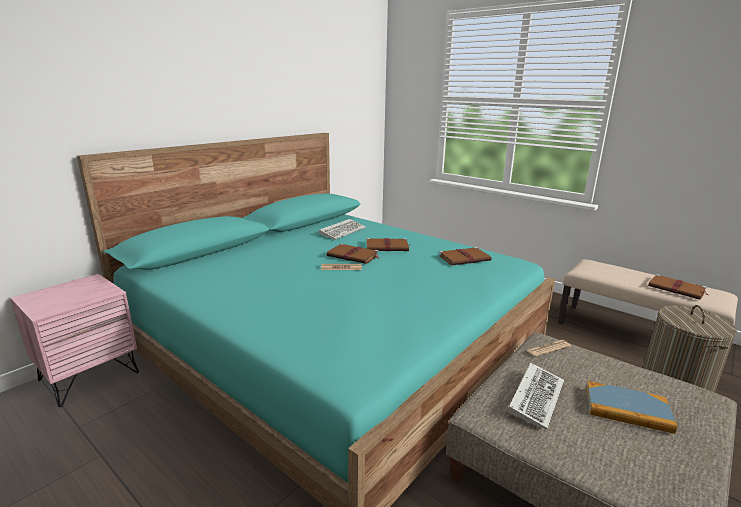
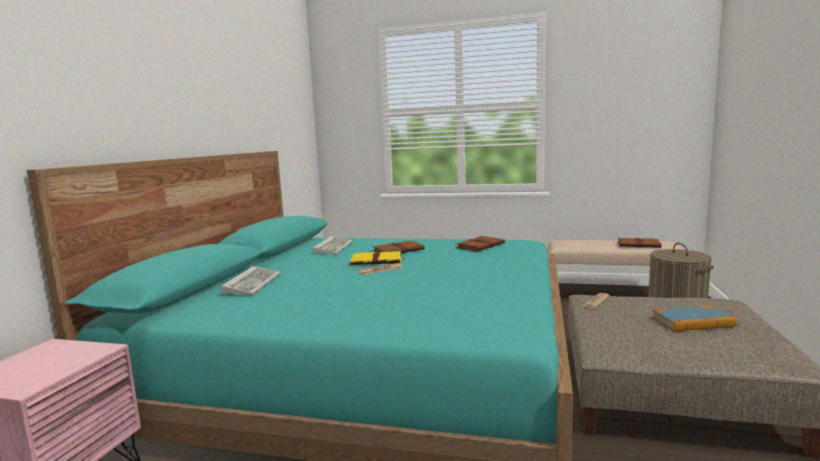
camera: 25 degrees left, 10 degrees down
(353, 256) = (377, 261): brown book -> yellow book
(535, 396) = (627, 330): keyboard -> keyboard (252, 283)

